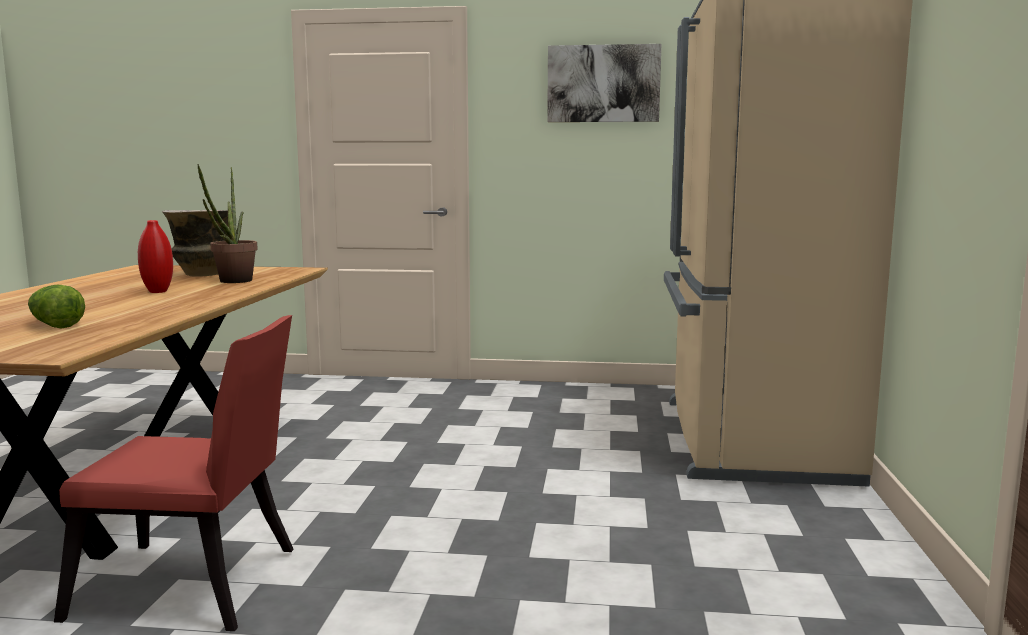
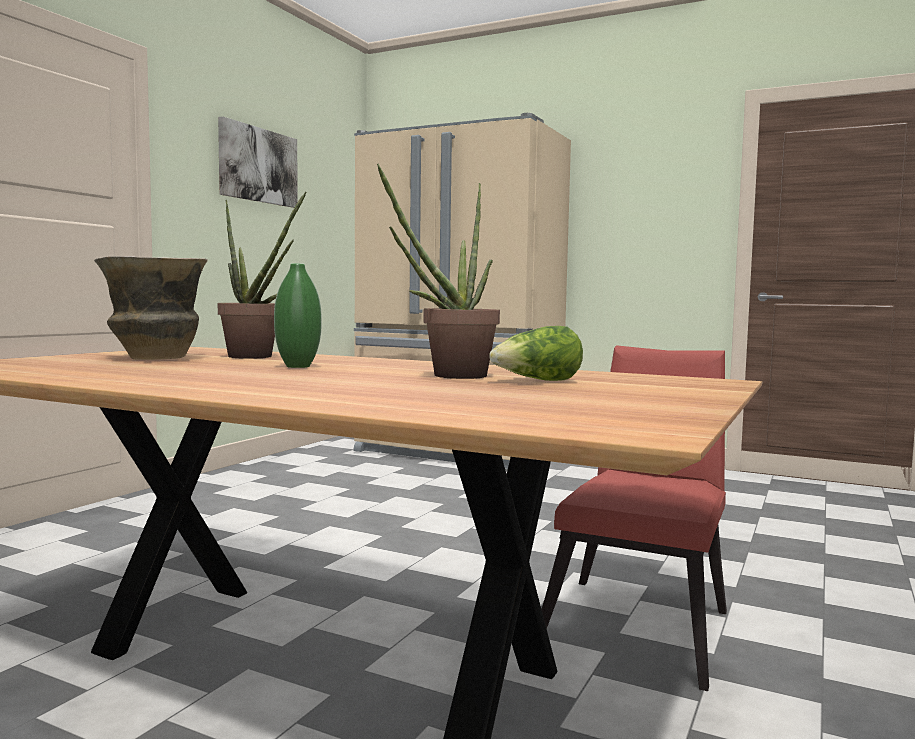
camera: 70 degrees left, 5 degrees down
(92, 312) = (449, 376): none -> potted plant
(158, 291) = (298, 366): red vase -> green vase

